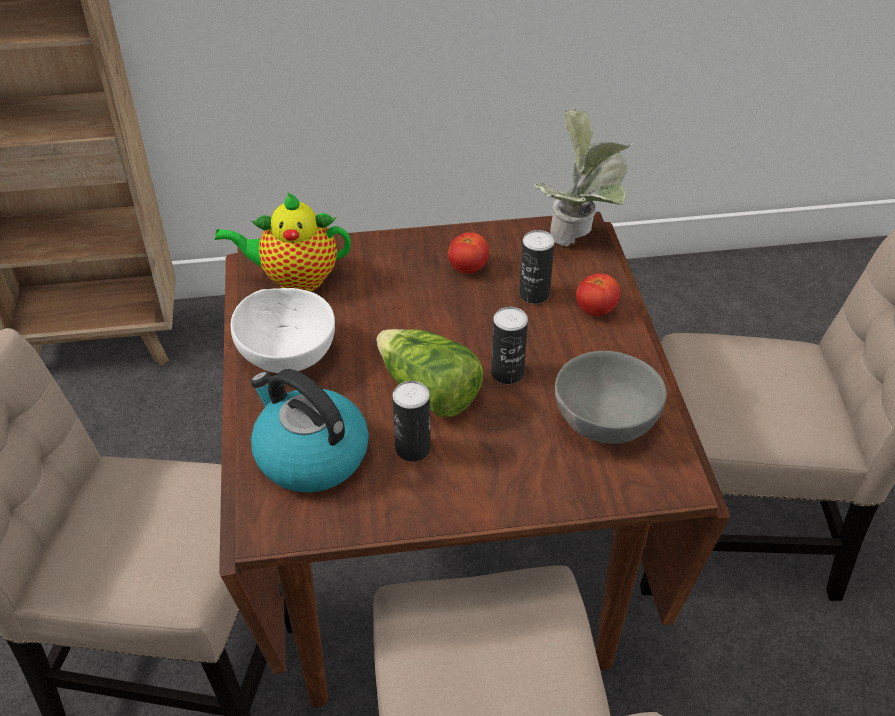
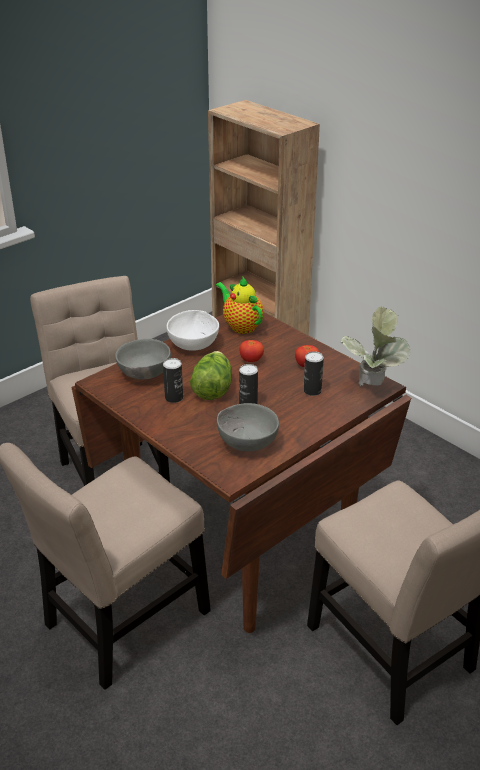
camera: 55 degrees right, 10 degrees down
(310, 455) = (143, 375): kettle -> grey bowl
(595, 310) = (324, 412): tomato -> tomato (251, 360)

